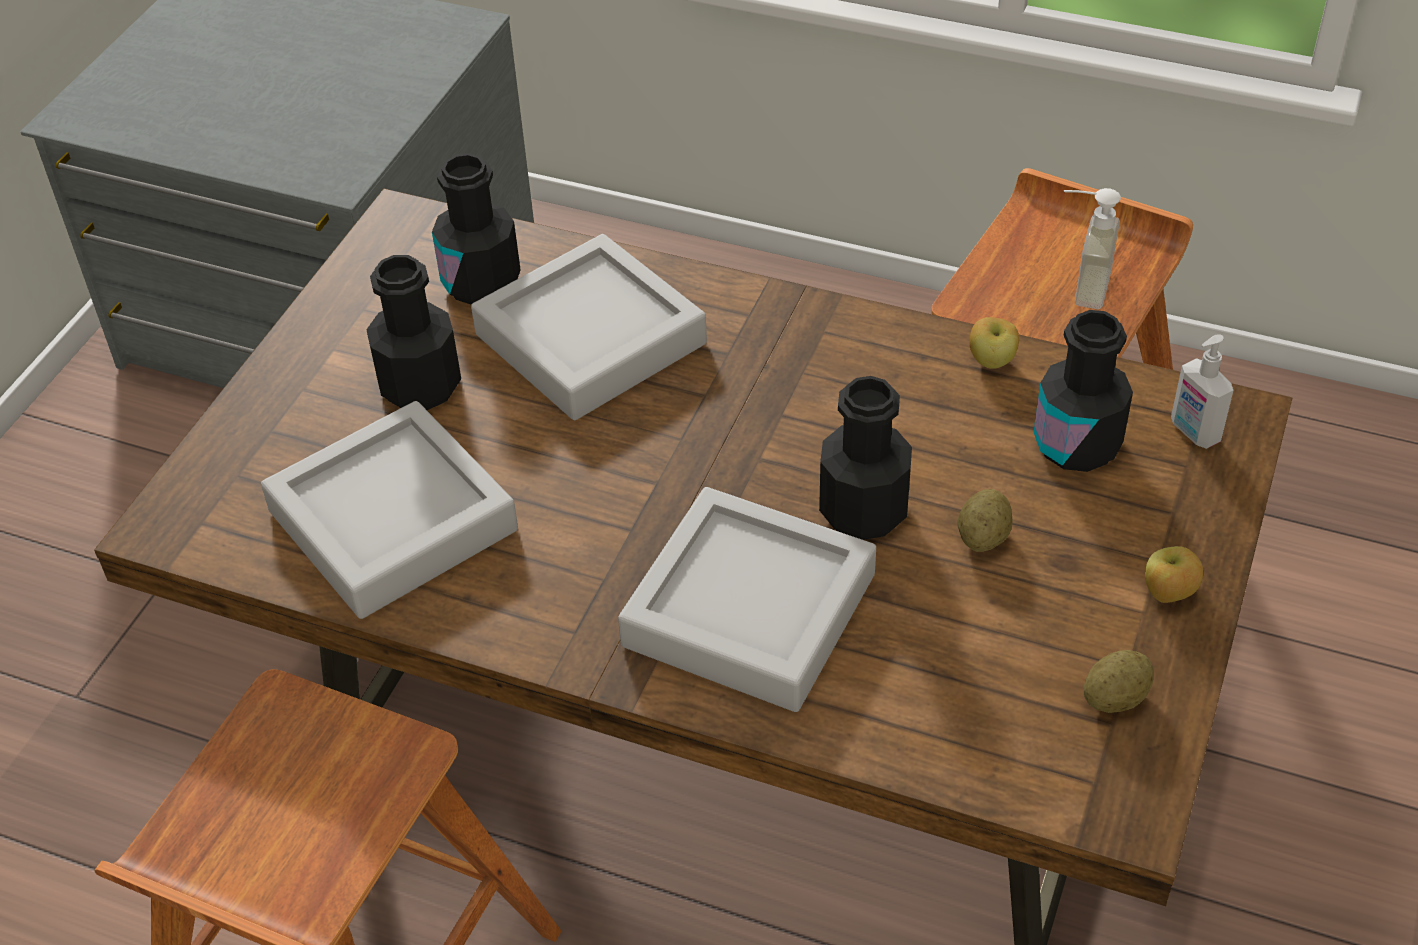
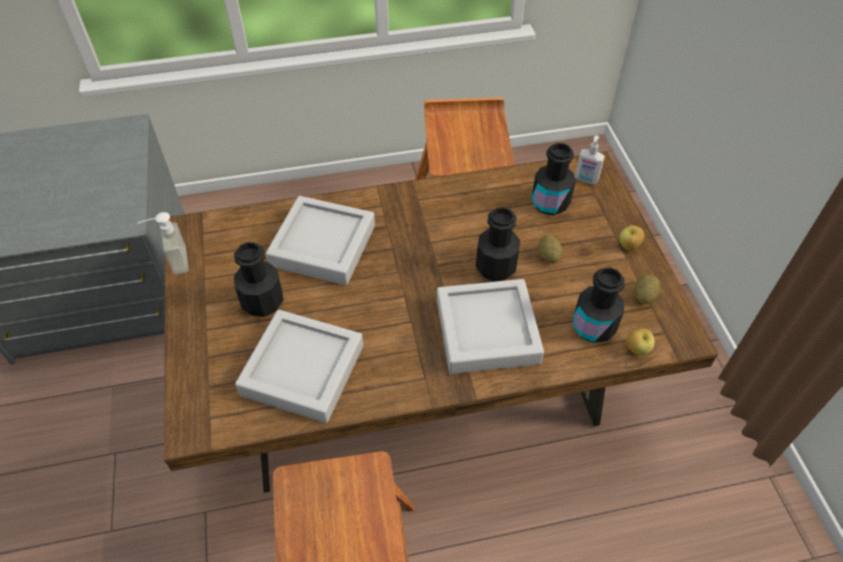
camera: 35 degrees left, 5 degrees up
(481, 282) = (251, 241): black bottle -> black bottle (593, 327)
(992, 362) = (492, 183): apple -> apple (637, 349)
(1079, 285) = (478, 140): soap dispenser -> soap dispenser (172, 262)

